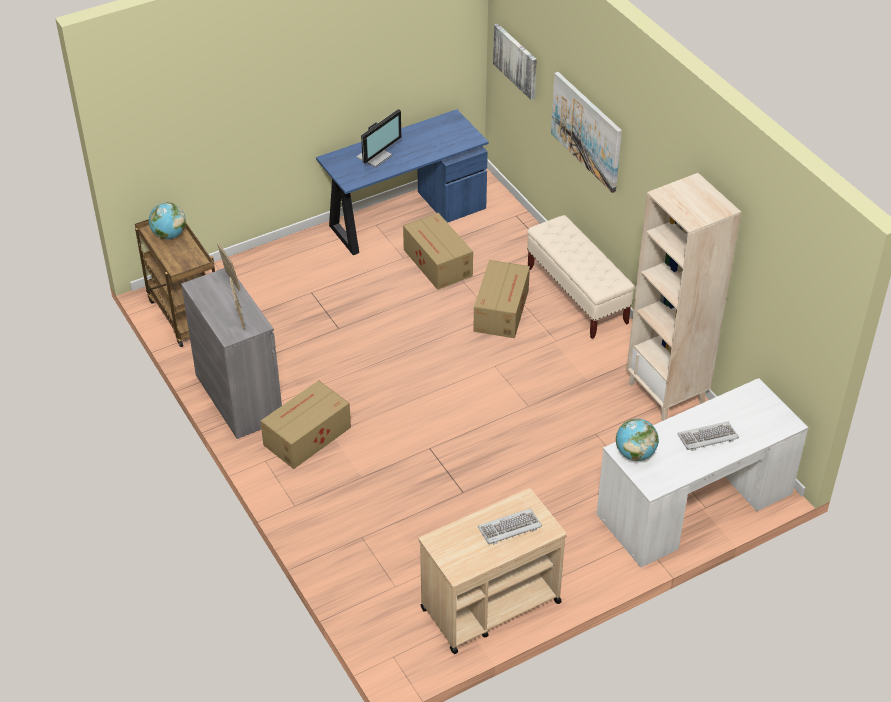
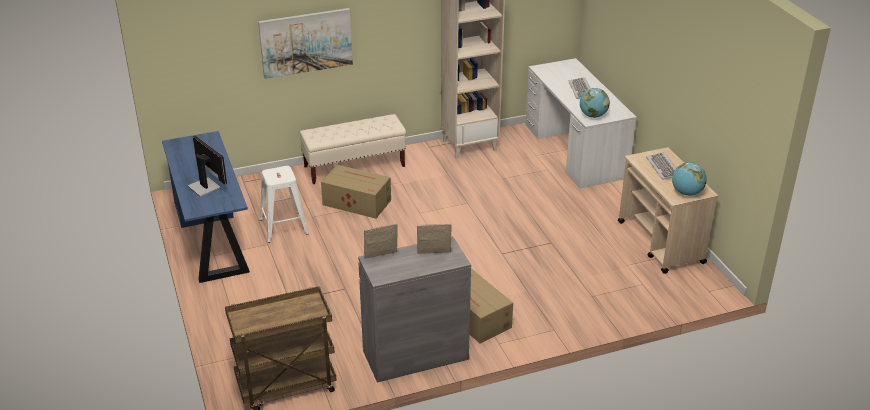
camera: 80 degrees left, 10 degrees down
(169, 235) = (257, 318): globe -> globe (687, 193)
(438, 263) = (284, 227): cardboard box -> white stool
(516, 61) = (196, 56): picture -> none

